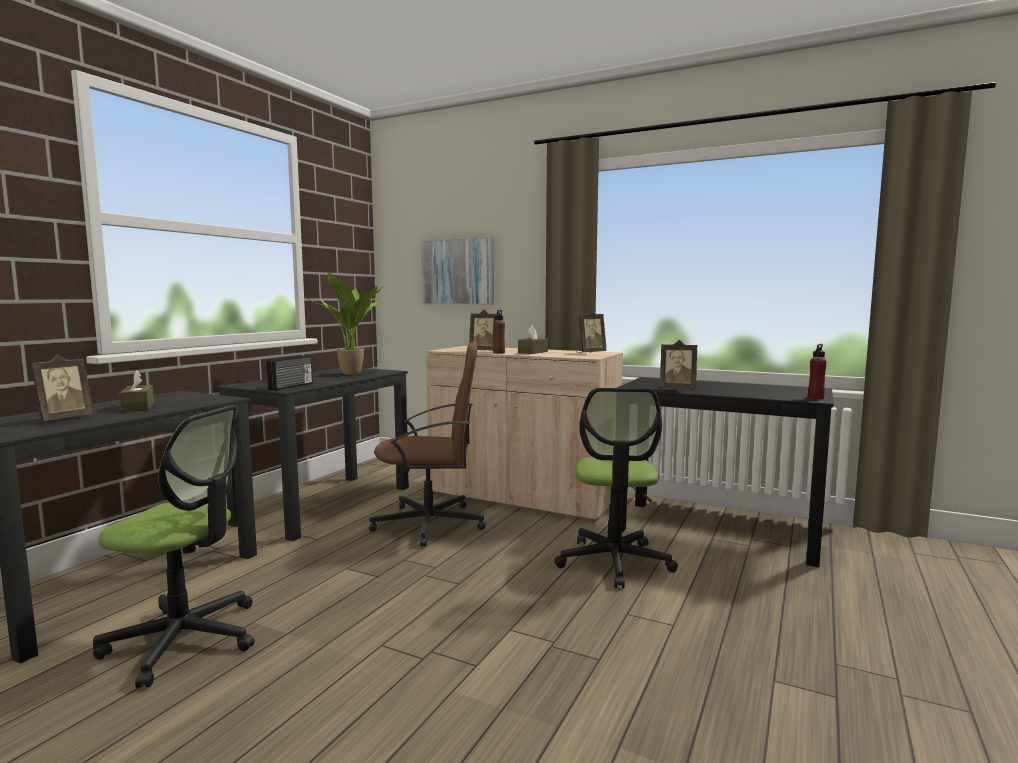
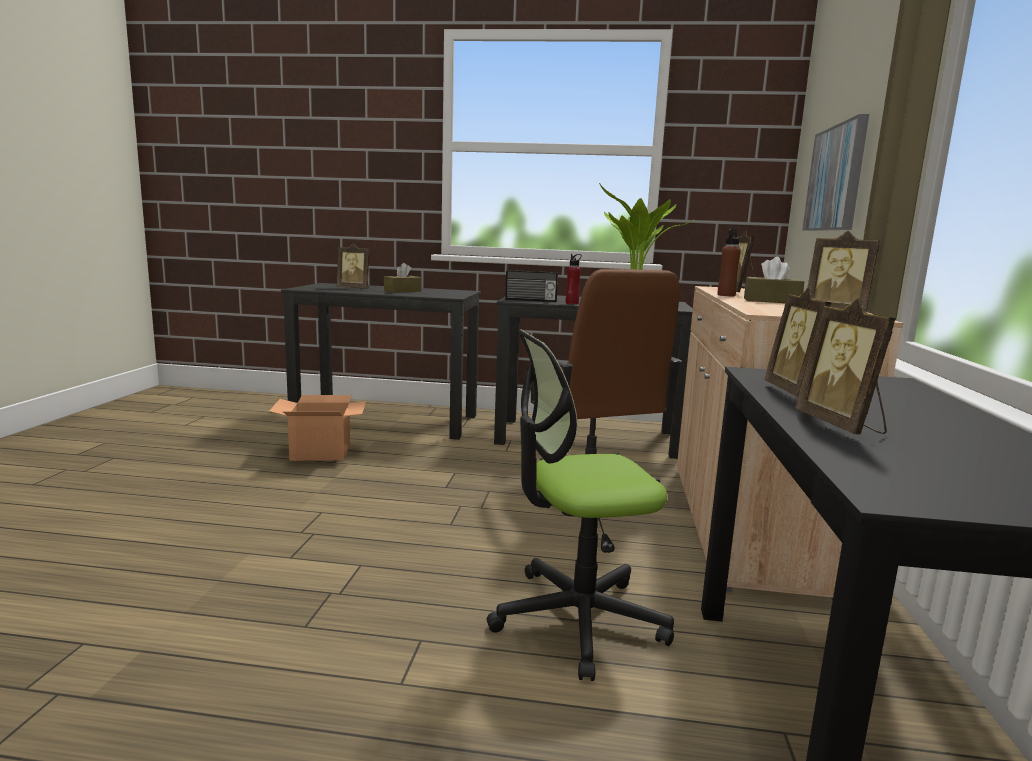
camera: 70 degrees right, 5 degrees up
(184, 640) = (319, 452): office chair -> cardboard box
(733, 392) = (841, 425): none -> picture frame
(815, 398) = (924, 497): red bottle -> red bottle (572, 303)

